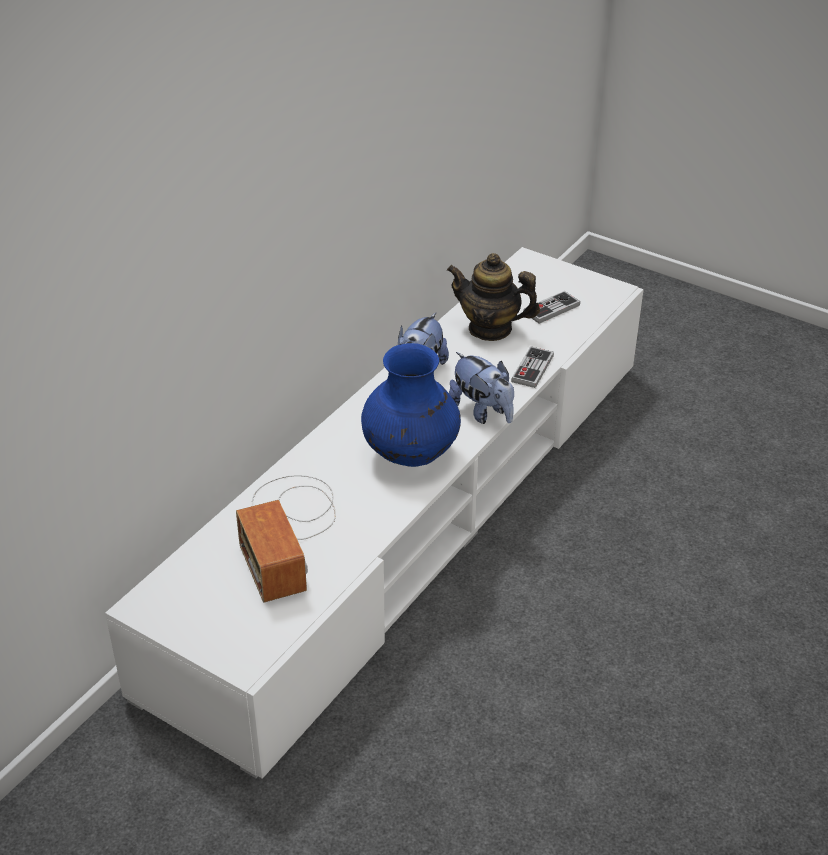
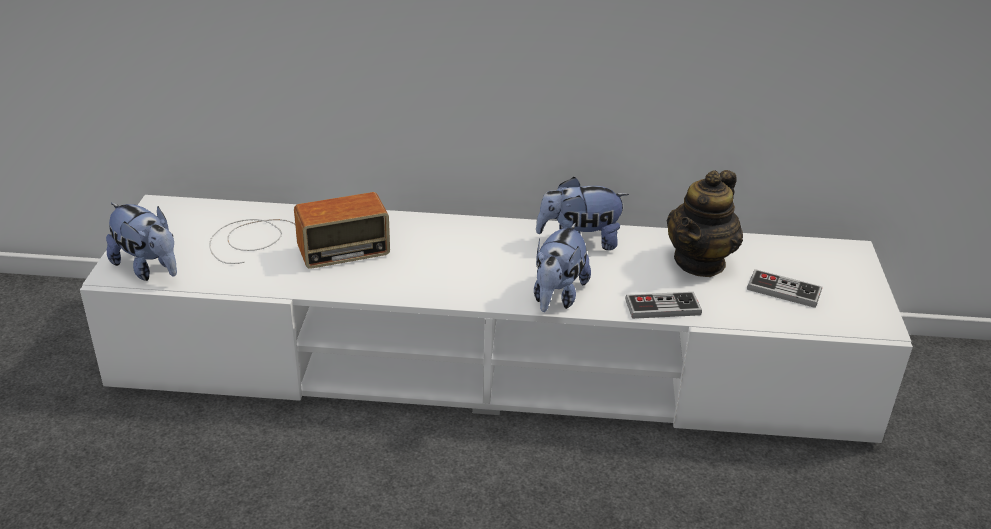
camera: 60 degrees right, 5 degrees down
(256, 637) = (148, 268): none -> plush toy
(290, 531) = (293, 243): radio -> radio turned 150 degrees counterclockwise
(410, 455) = (450, 273): blue vase -> none
(490, 328) = (700, 262): teapot -> teapot turned 135 degrees counterclockwise

